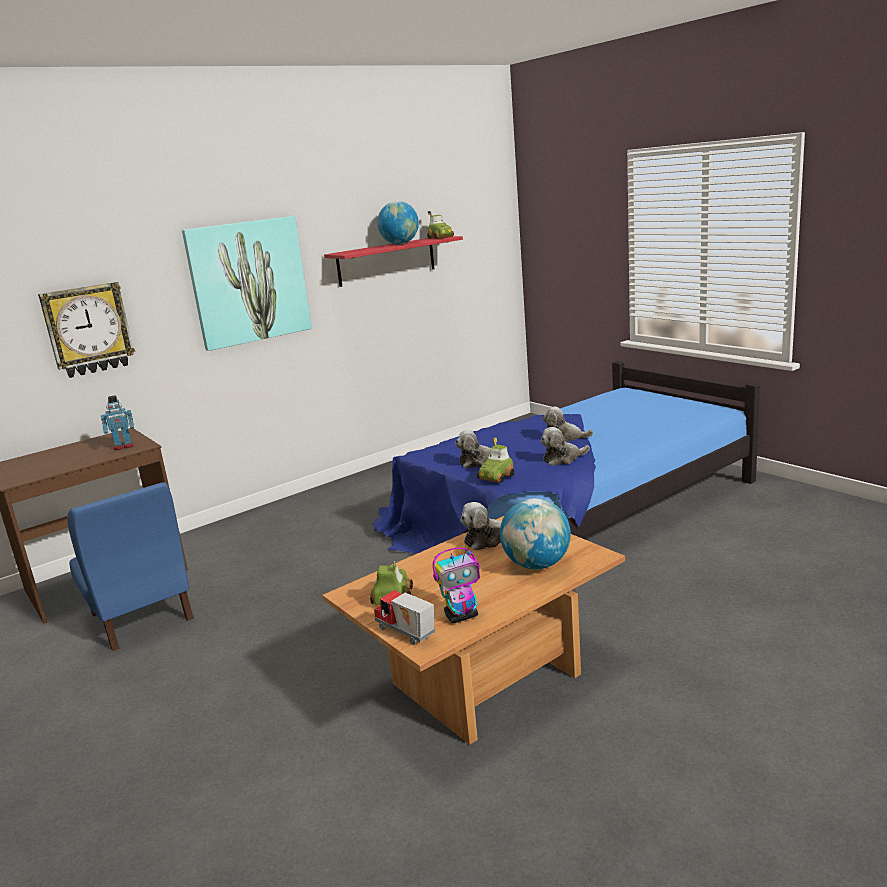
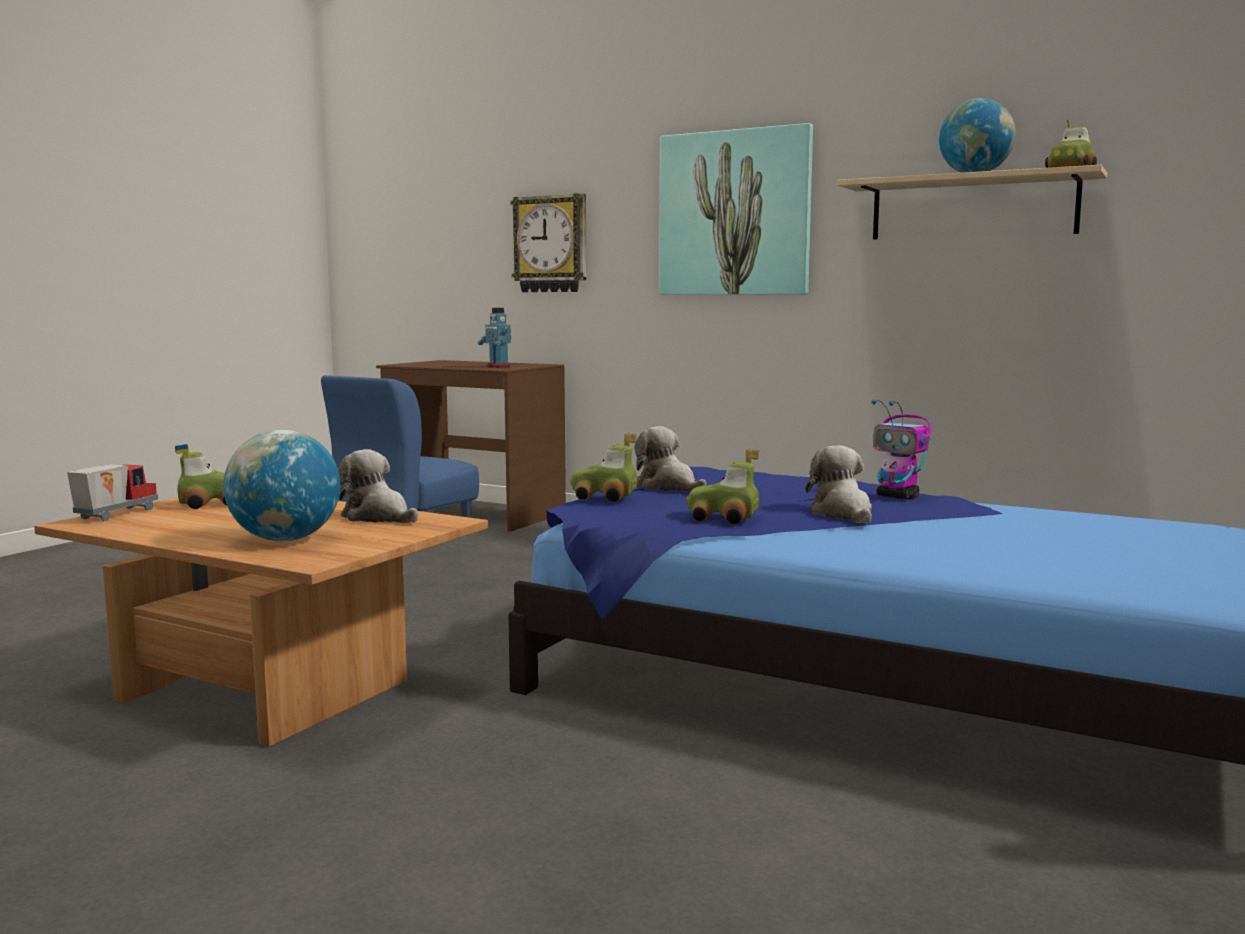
camera: 65 degrees right, 10 degrees down
(386, 261) = (972, 208): red shelf -> beige shelf
(462, 616) = (145, 526): toy robot -> toy robot (898, 497)
(562, 459) = (723, 518): plush toy -> toy car

